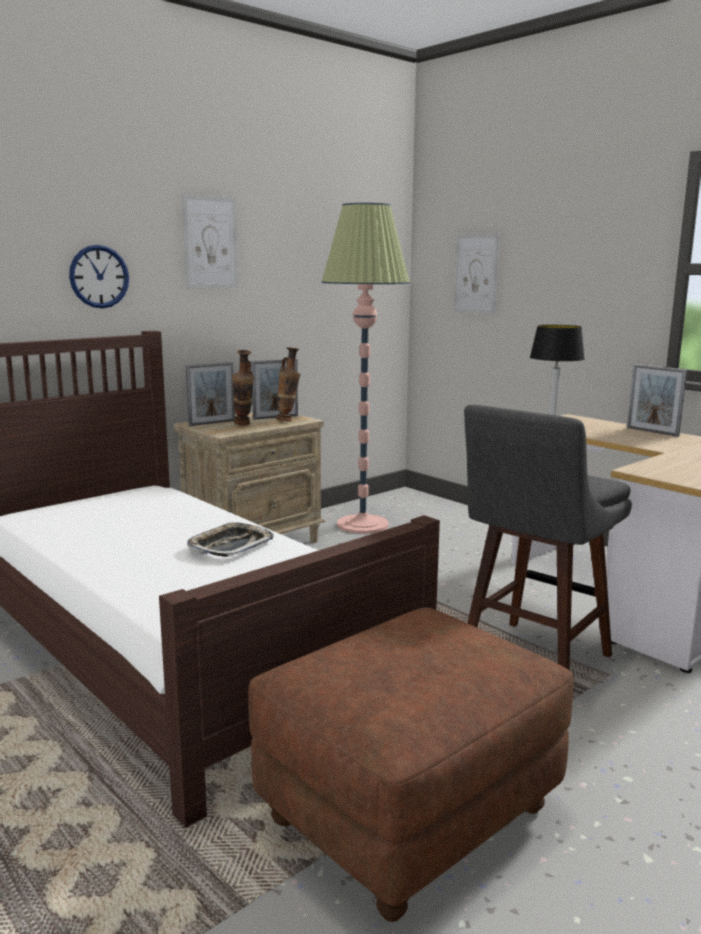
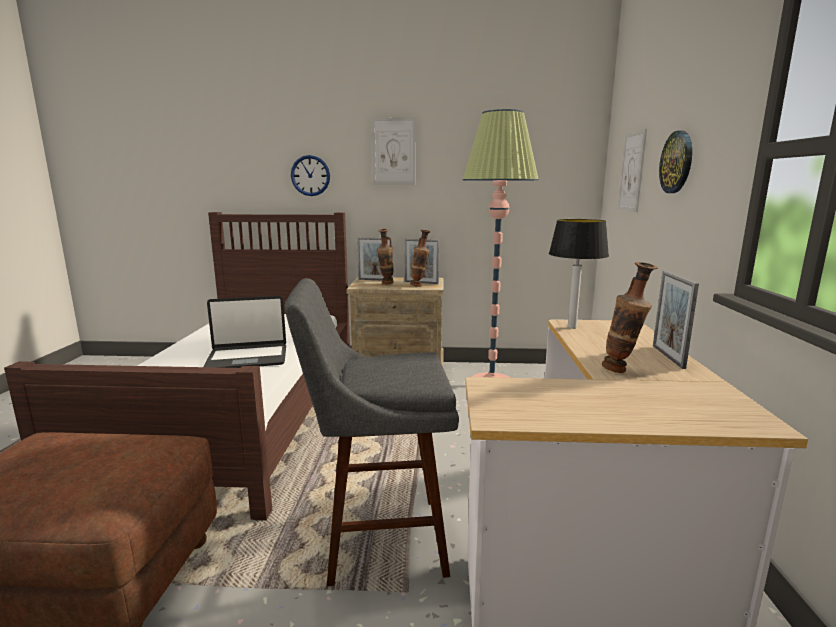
camera: 45 degrees right, 0 degrees up
(230, 546) = (247, 358): tray -> laptop
(561, 269) = (677, 162): none -> wall clock
(662, 445) = (622, 371): none -> vase

